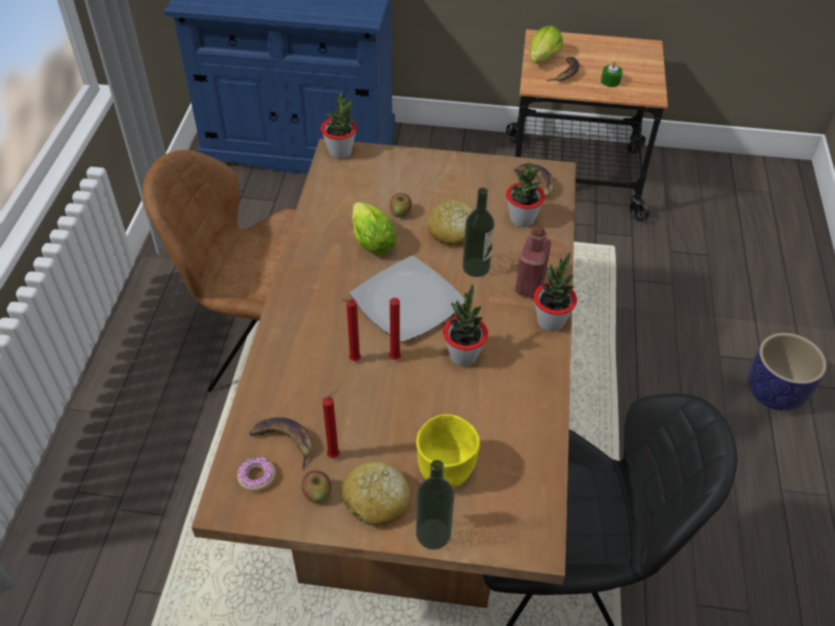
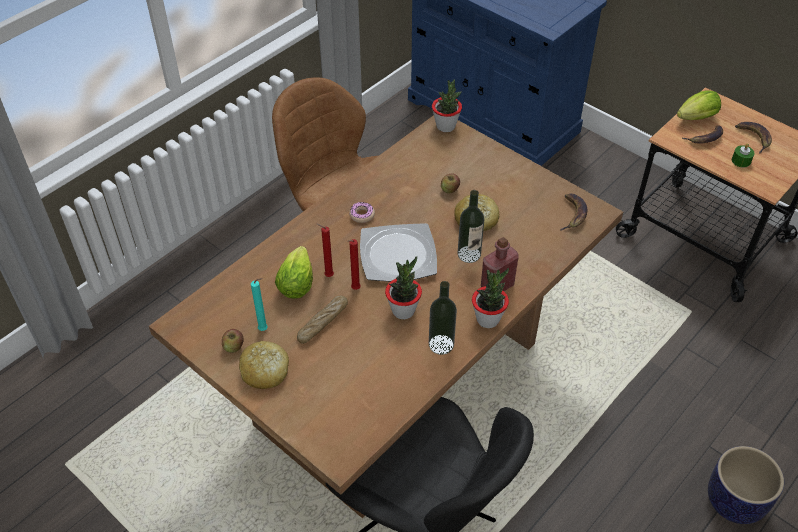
camera: 35 degrees right, 0 degrees up
(257, 477) = (208, 317): donut -> donut (362, 215)
(285, 441) = (242, 305): banana -> banana (754, 138)
(335, 455) = (264, 329): red candle -> turquoise candle
(370, 240) = (411, 199): lettuce -> lettuce (297, 282)
(392, 412) = (323, 323): none -> bread
(433, 533) = (281, 411): bottle -> bottle (441, 344)
(446, 469) = (324, 377): yellow bowl -> none
(522, 219) = (536, 236): potted plant -> none

